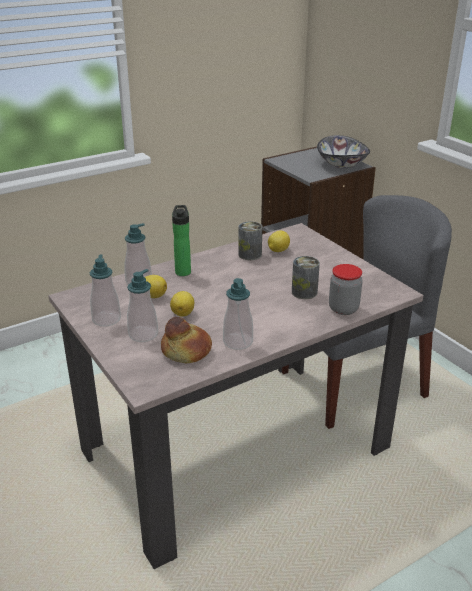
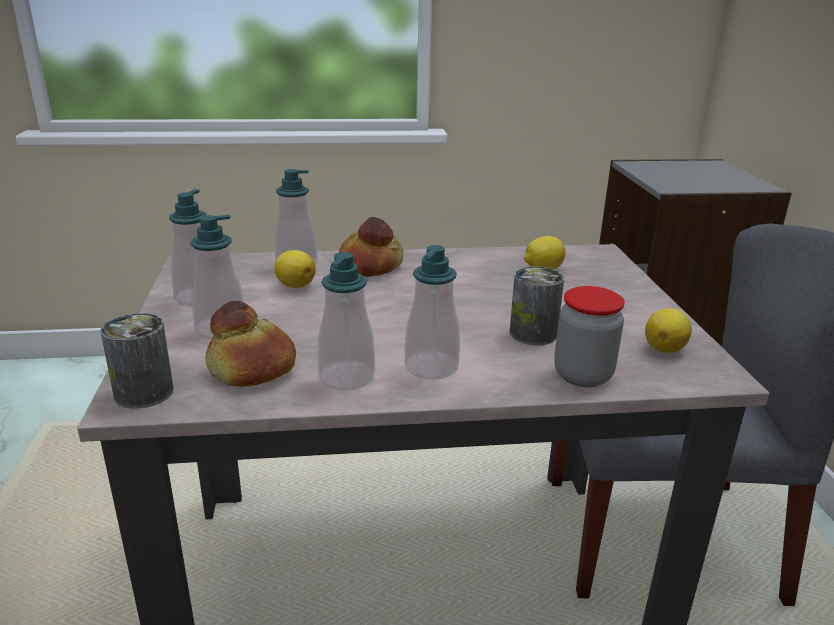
camera: 25 degrees right, 5 degrees down
(183, 271) = (371, 265): bottle -> bread
(183, 313) = (310, 316): lemon -> lemon (665, 348)
(250, 254) = (492, 266): can -> can (144, 392)
(272, 324) = (431, 367): none -> soap dispenser
(342, 164) = (734, 182): bowl -> none

